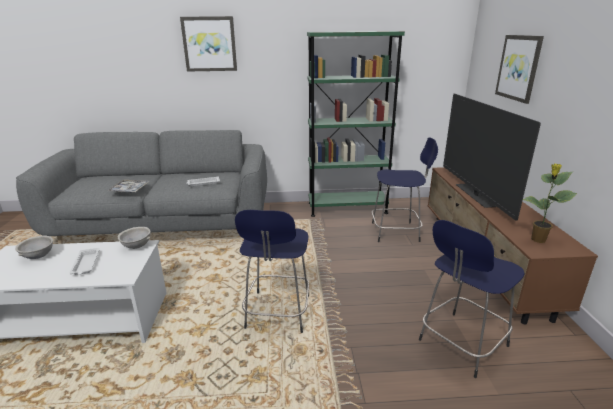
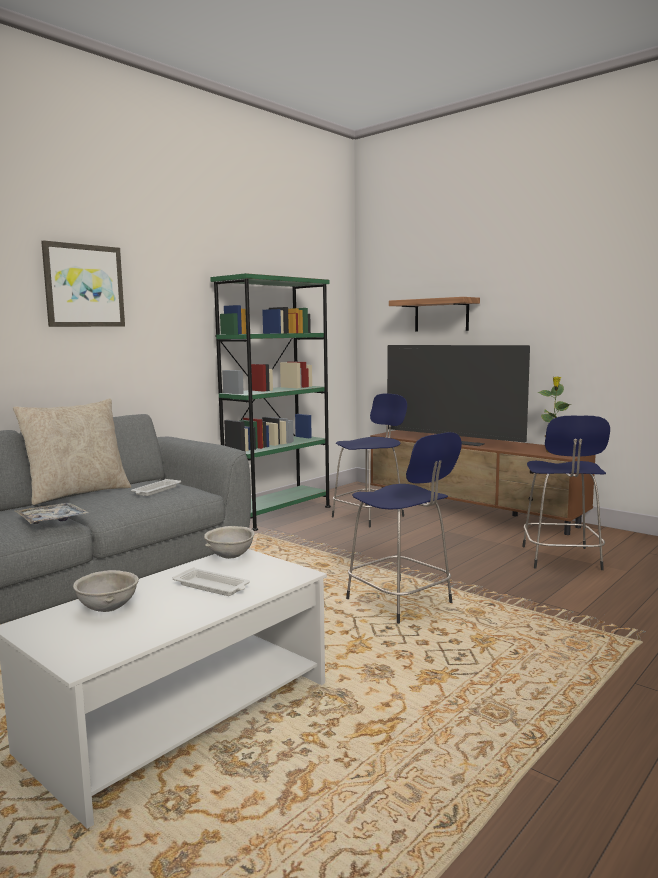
camera: 45 degrees left, 15 degrees down
(181, 173) = (77, 493): none -> beige pillow
(519, 67) = (441, 315): picture -> shelf

